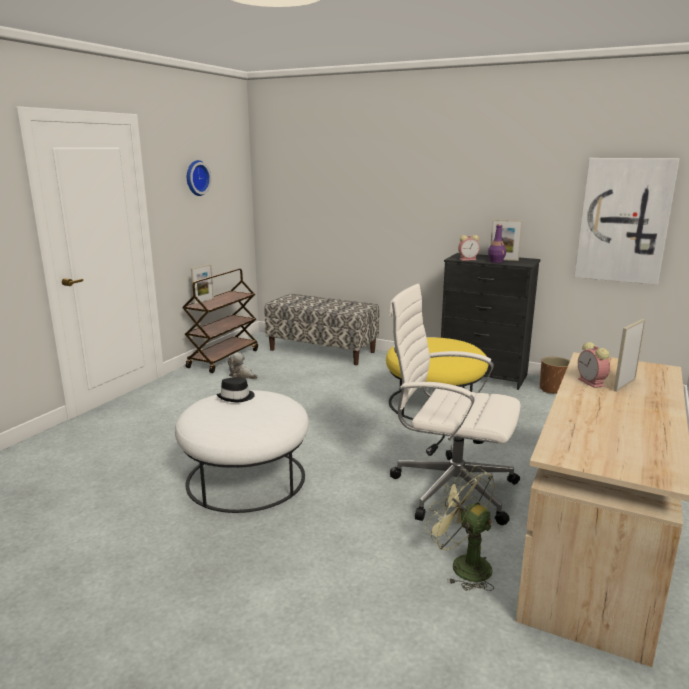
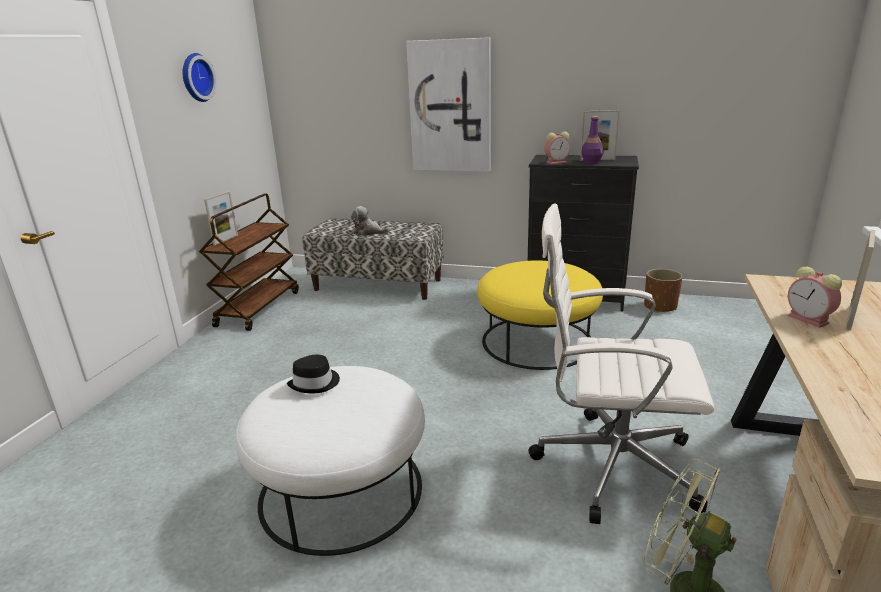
camera: 10 degrees left, 5 degrees up
(242, 375) = (289, 330): plush toy -> plush toy (368, 232)
(623, 220) = (735, 103): picture -> picture (450, 107)

